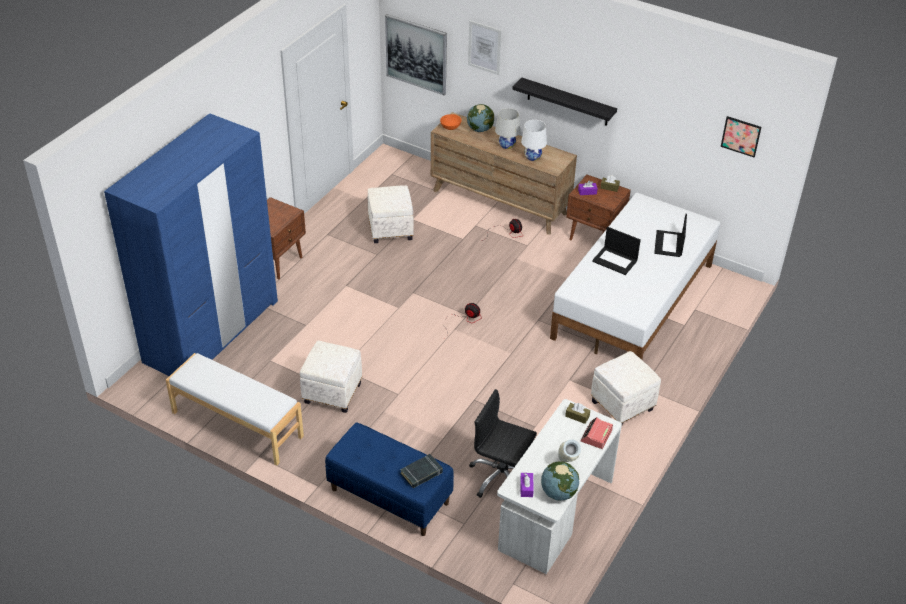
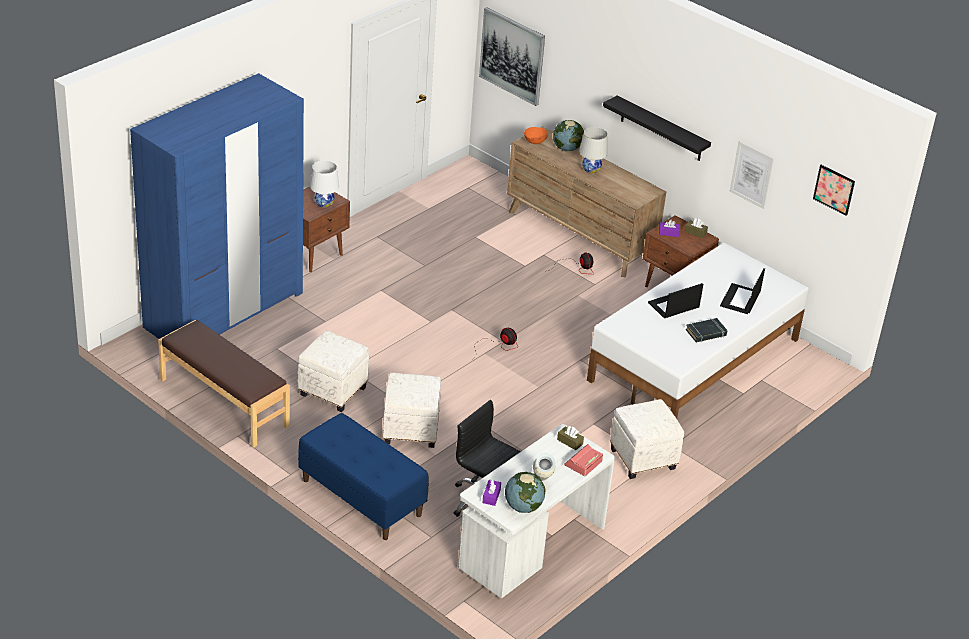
camera: 10 degrees right, 5 degrees down
(237, 425) = (223, 403): white bench -> brown bench
(390, 230) = (447, 244): white ottoman -> white ottoman (410, 430)
(421, 473) = (393, 471): black book -> black book (706, 333)
(484, 47) = (582, 57): picture -> picture (751, 174)
(532, 157) = (615, 185): white table lamp -> white table lamp (324, 203)
(615, 261) = (673, 306): laptop -> laptop turned 105 degrees clockwise

